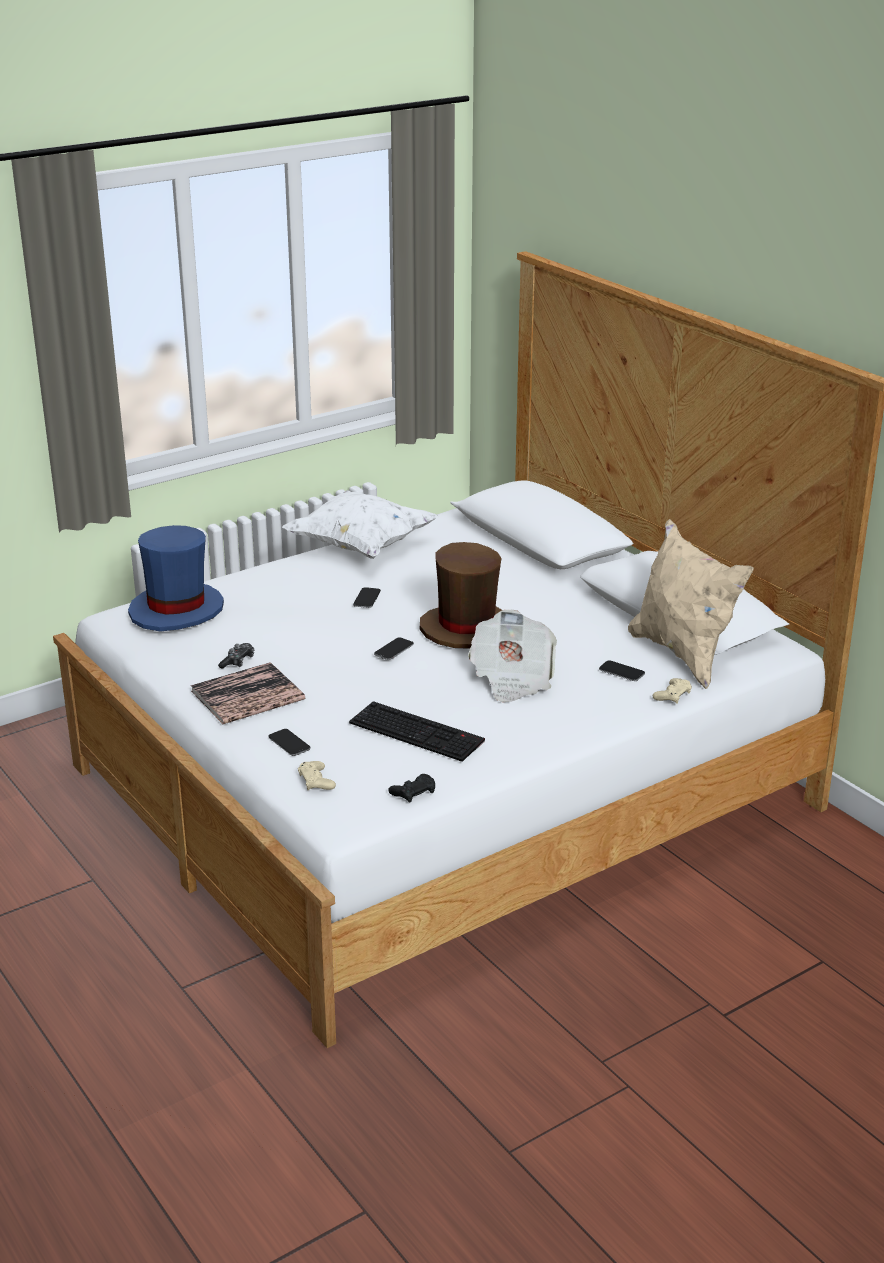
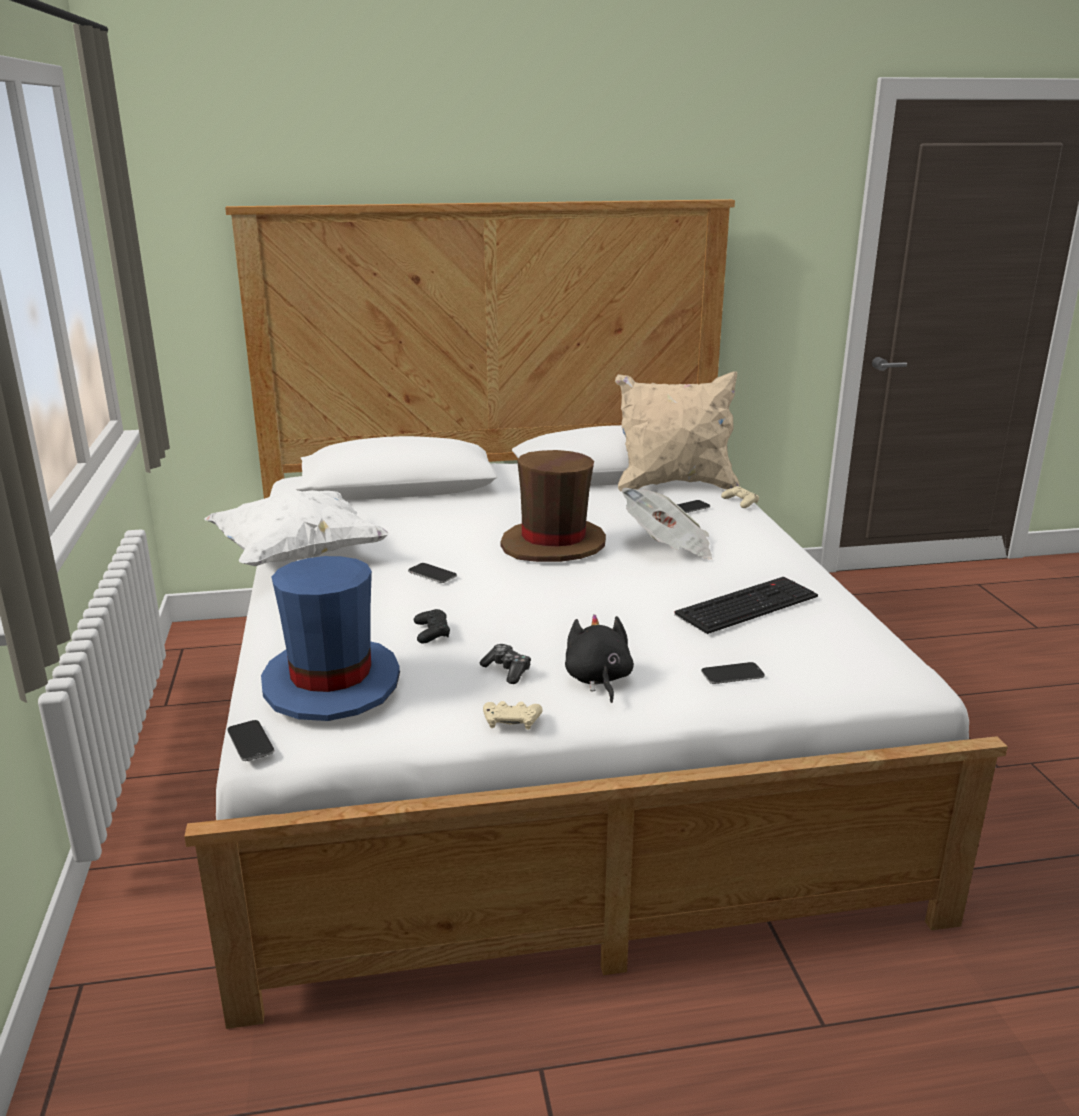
camera: 65 degrees left, 5 degrees down
(247, 695) = (598, 679): book -> black plush toy
(316, 781) = (824, 675): beige game controller -> beige game controller (511, 720)
(394, 650) = (565, 582): phone -> phone (250, 742)
(413, 792) = (865, 631): black game controller -> black game controller (432, 632)

